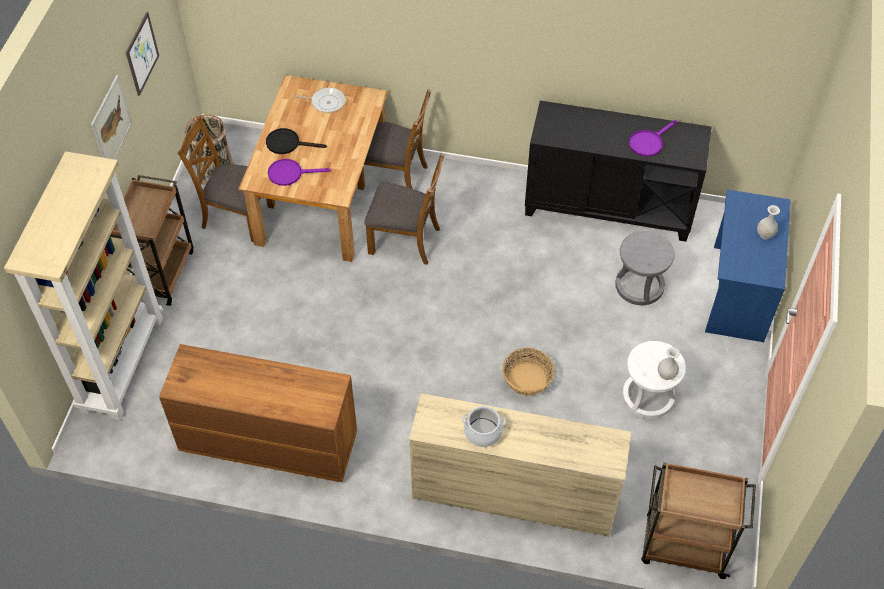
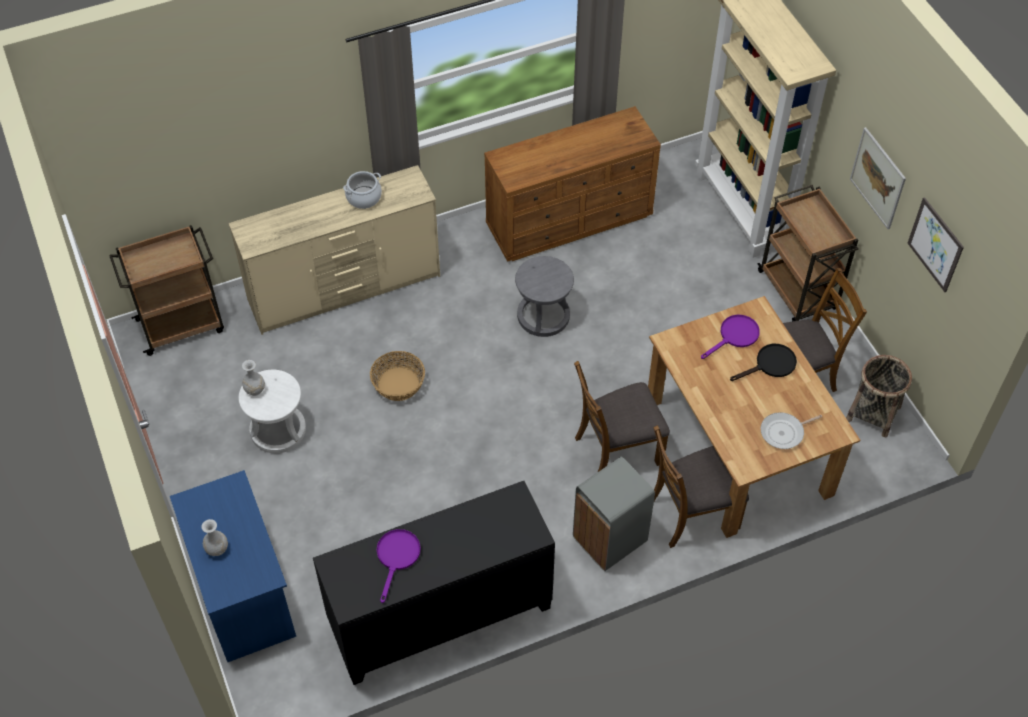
camera: 145 degrees right, 0 degrees up
(461, 190) = (610, 540): none -> grey trash can
(639, 285) = (351, 539): grey stool -> grey stool (543, 316)

